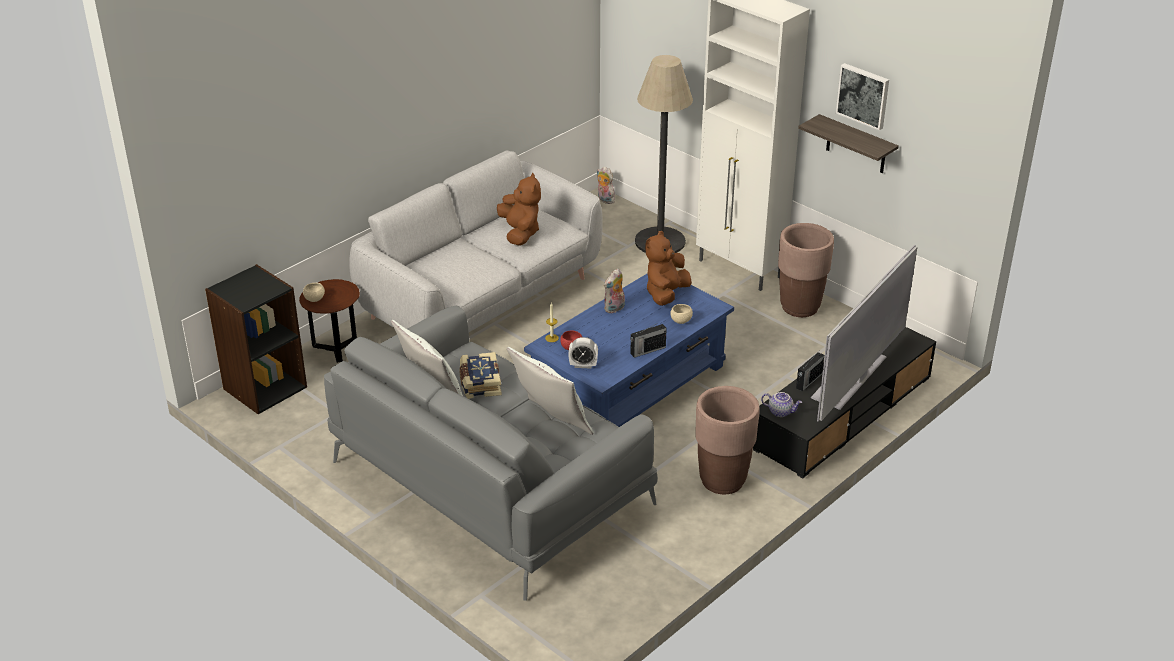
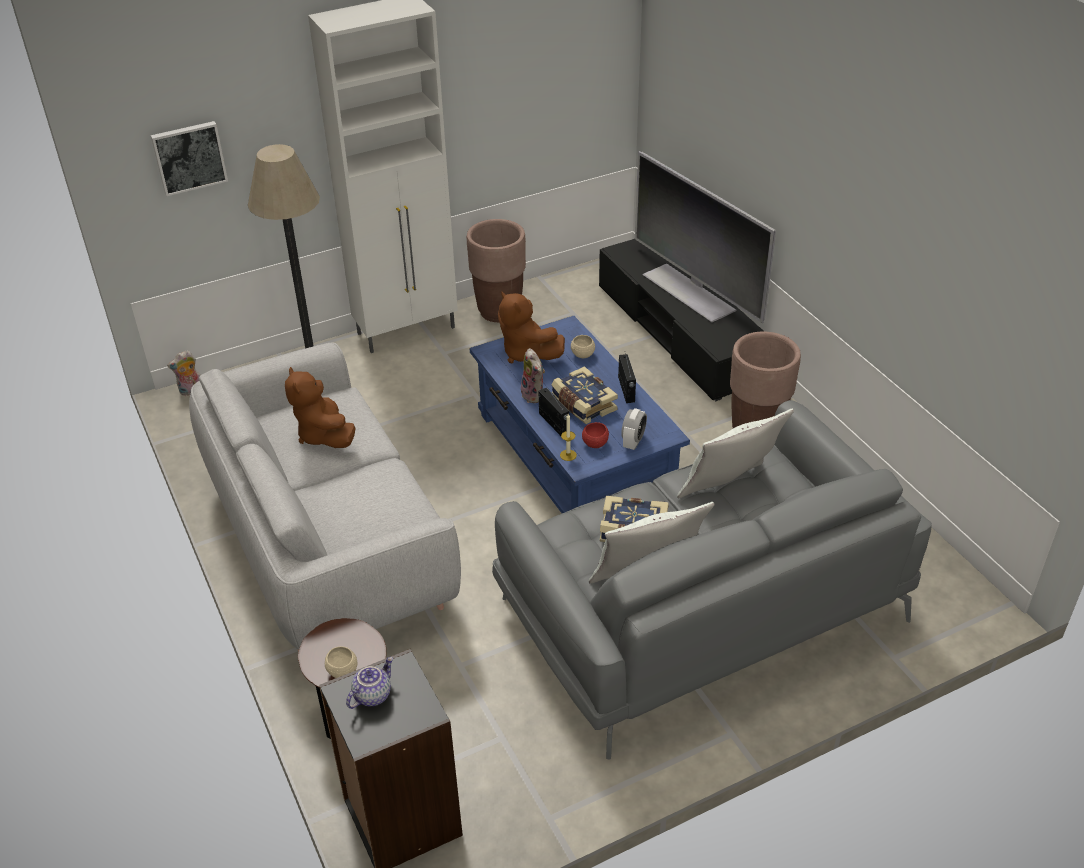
camera: 70 degrees left, 5 degrees up
(520, 233) = (324, 435): brown plush toy -> brown plush toy turned 120 degrees counterclockwise
(616, 333) = (583, 404): none -> book
(780, 411) = (726, 345): teapot -> teapot (372, 695)
(808, 381) = (684, 317): radio -> radio (554, 424)
(856, 145) = (495, 114): shelf -> none
(863, 95) = (494, 55): picture -> picture (189, 157)

